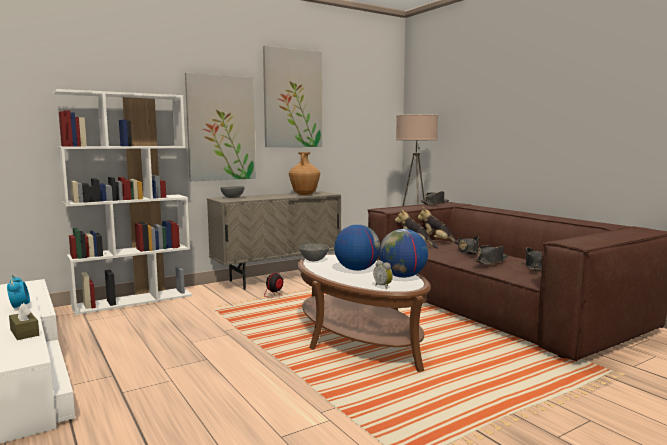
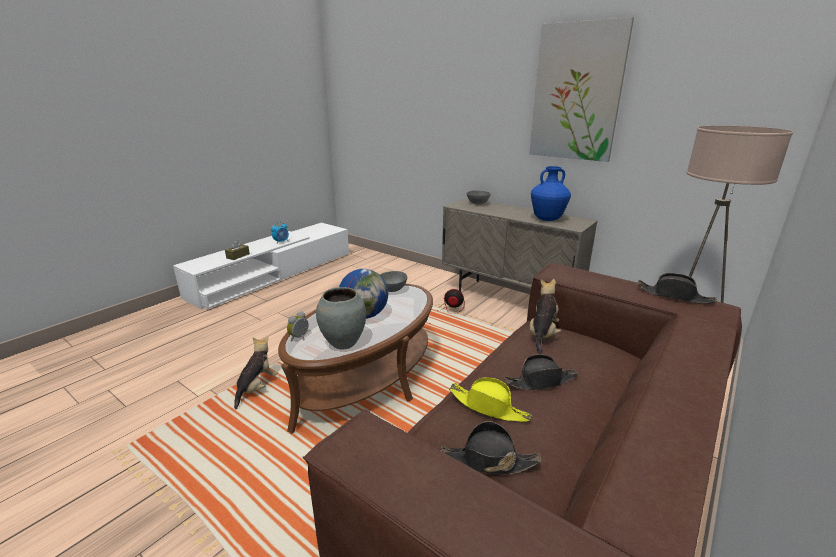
camera: 70 degrees right, 15 degrees up
(134, 300) = (398, 264): white bookcase -> none
(221, 128) = (486, 129): picture -> none
(304, 194) = (547, 219): brown vase -> blue vase
(402, 276) = (343, 343): globe -> grey vase
(437, 242) = (590, 349): plush toy -> plush toy (256, 388)
(490, 261) = (489, 407): black hat -> yellow hat

